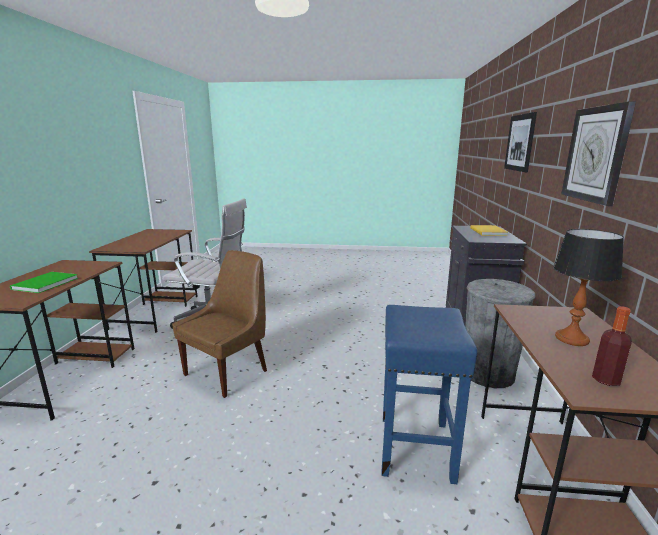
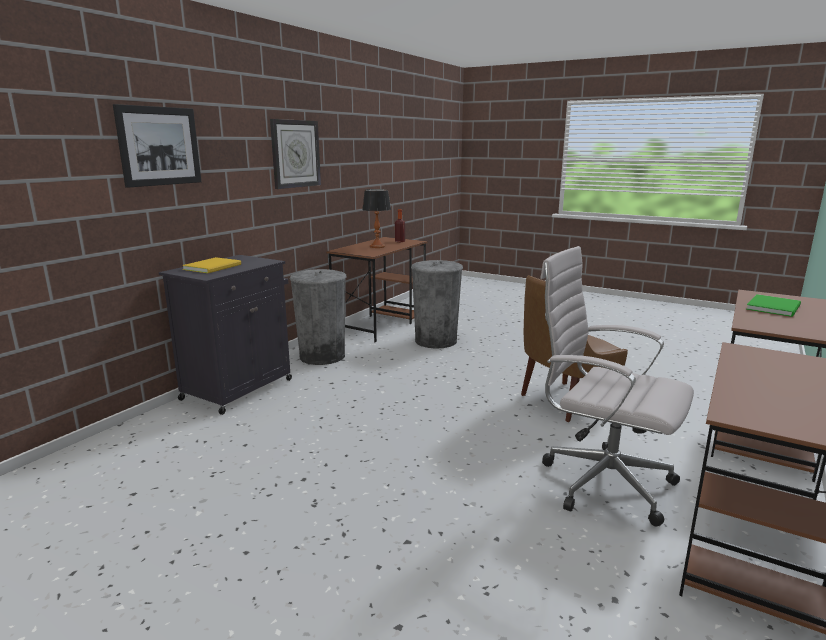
camera: 155 degrees left, 0 degrees up
(415, 446) = (436, 341): blue stool -> grey trash can

